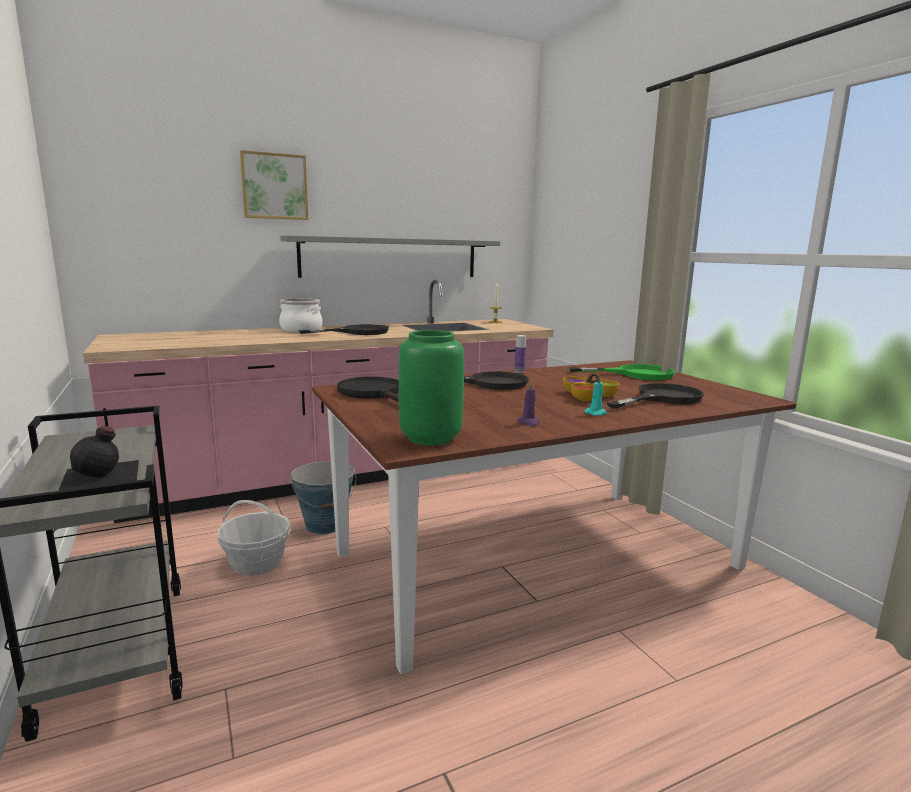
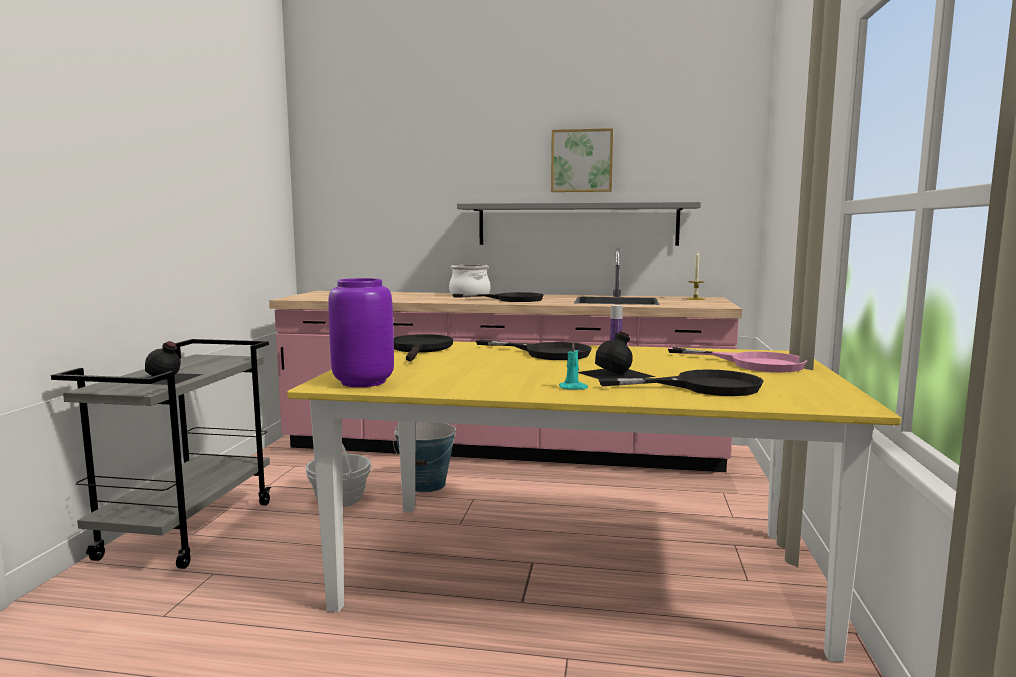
camera: 35 degrees right, 5 degrees down
(274, 186) = (461, 158): picture -> picture (582, 161)
(432, 438) = (364, 382): green vase -> purple vase
(529, 422) = (479, 385): purple candle -> none
(538, 559) = (578, 568): brown dining table -> yellow dining table
(587, 396) = (616, 374): bowl -> black bottle
(635, 374) = (753, 363): green frying pan -> pink frying pan

